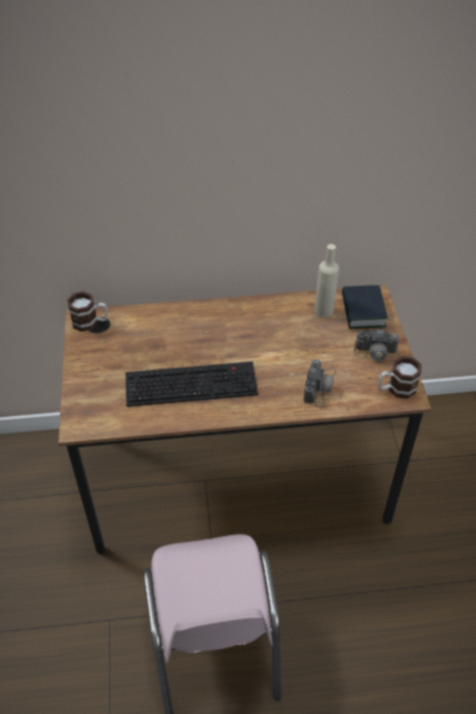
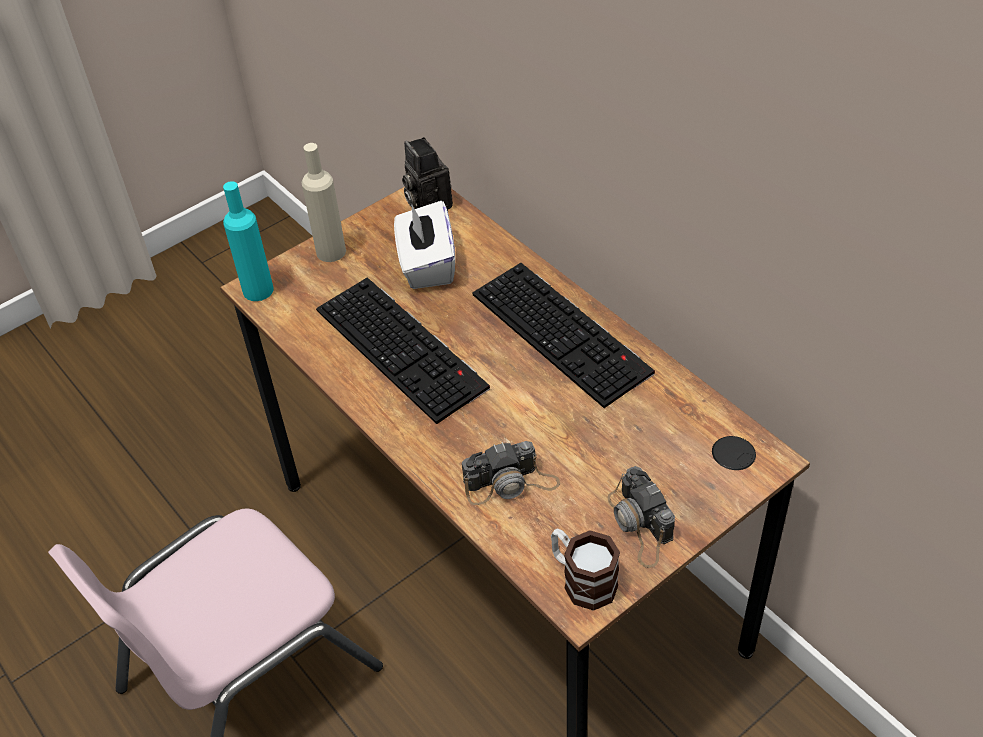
camera: 60 degrees right, 0 degrees up
(81, 426) = (258, 290): none -> turquoise bottle
(90, 322) = (427, 203): mug -> camera
(138, 345) = (427, 265): none -> white tissue box
(240, 319) = (564, 333): none -> keyboard
(324, 310) = (670, 413): beige bottle -> beige bottle (331, 251)
(363, 311) = (714, 460): book -> none

